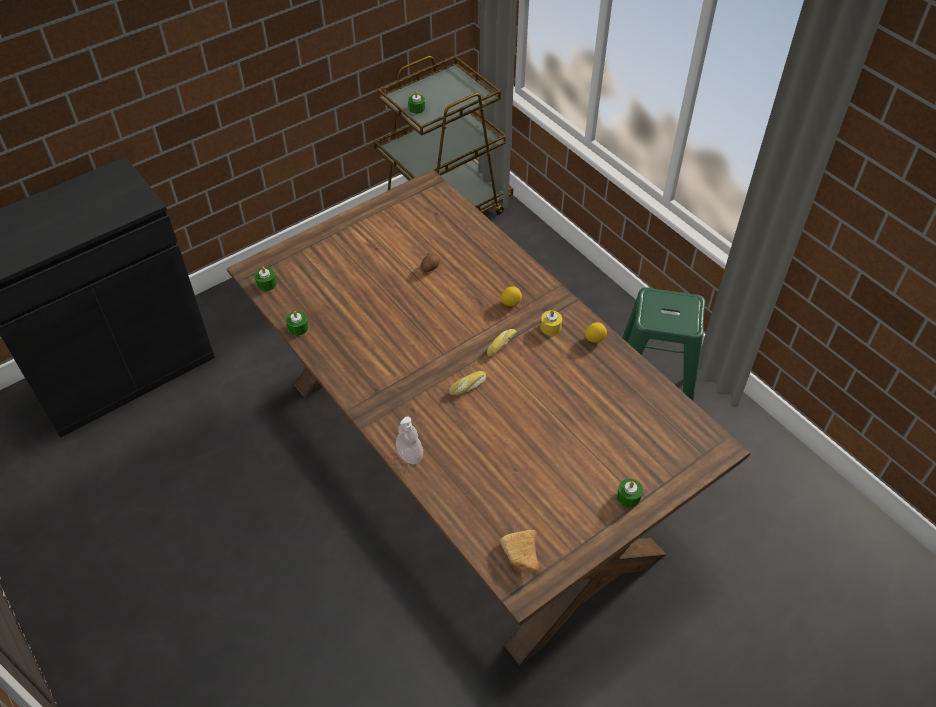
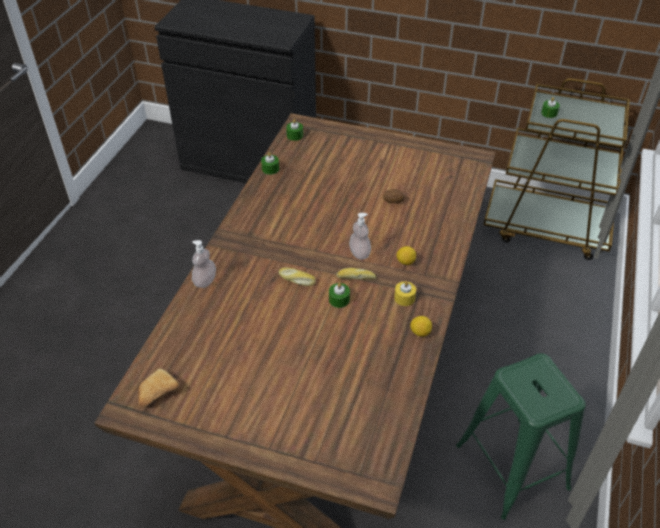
camera: 55 degrees right, 5 degrees down
(474, 326) = (359, 253): none -> soap dispenser
(628, 497) = (267, 438): green candle -> green candle (339, 300)

